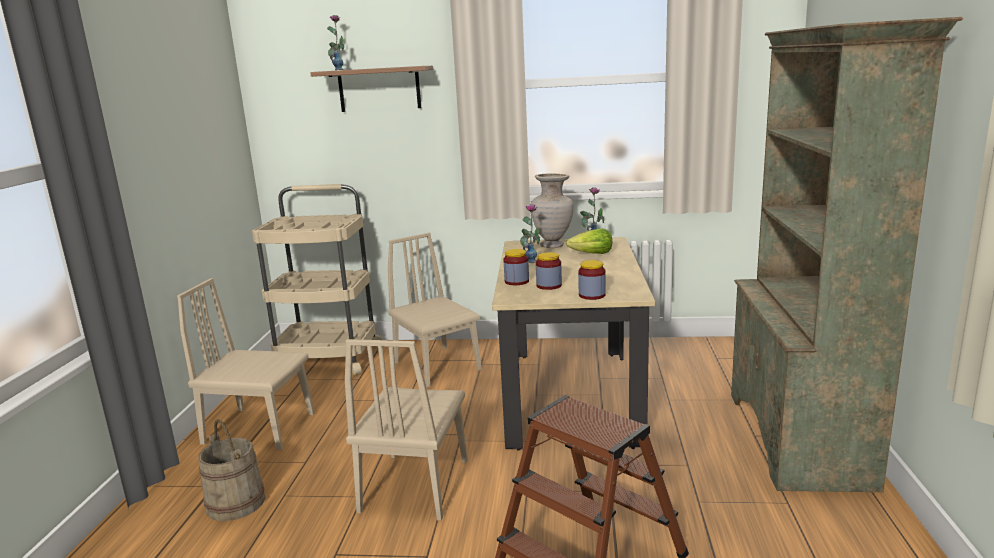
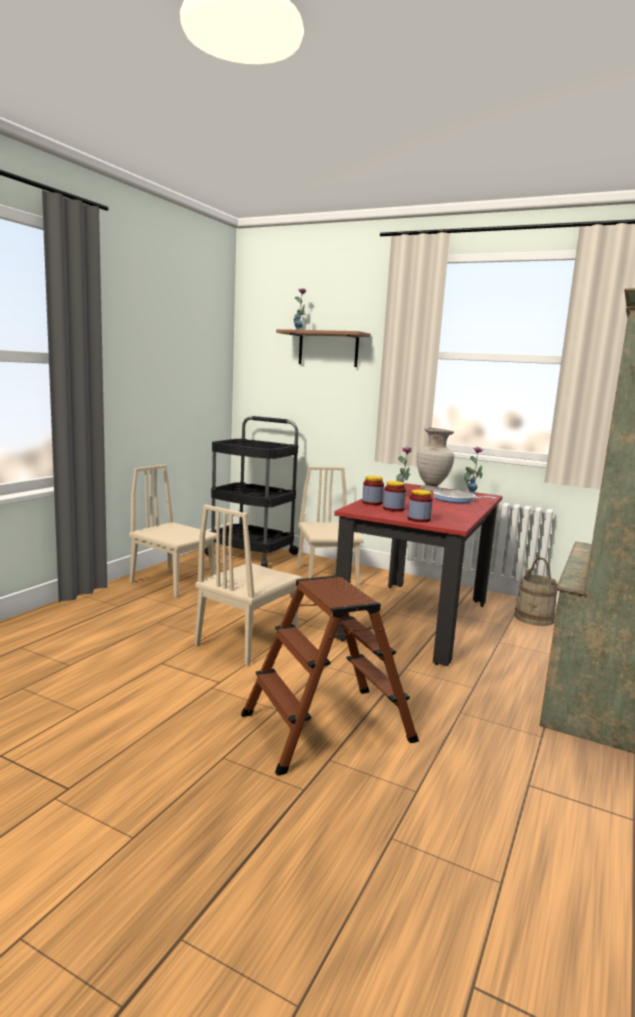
camera: 20 degrees right, 5 degrees down
(236, 503) = (124, 618): beige bucket -> beige bucket (534, 618)
(327, 359) = (251, 555): beige cart -> black cart
(571, 396) = (415, 619): beige dining table -> red dining table
(592, 254) = (456, 499): lettuce -> frying pan

